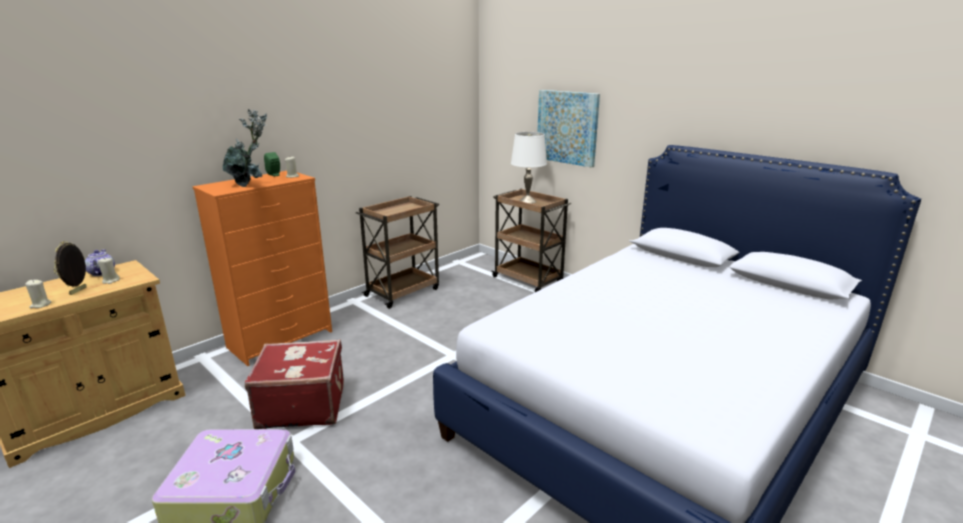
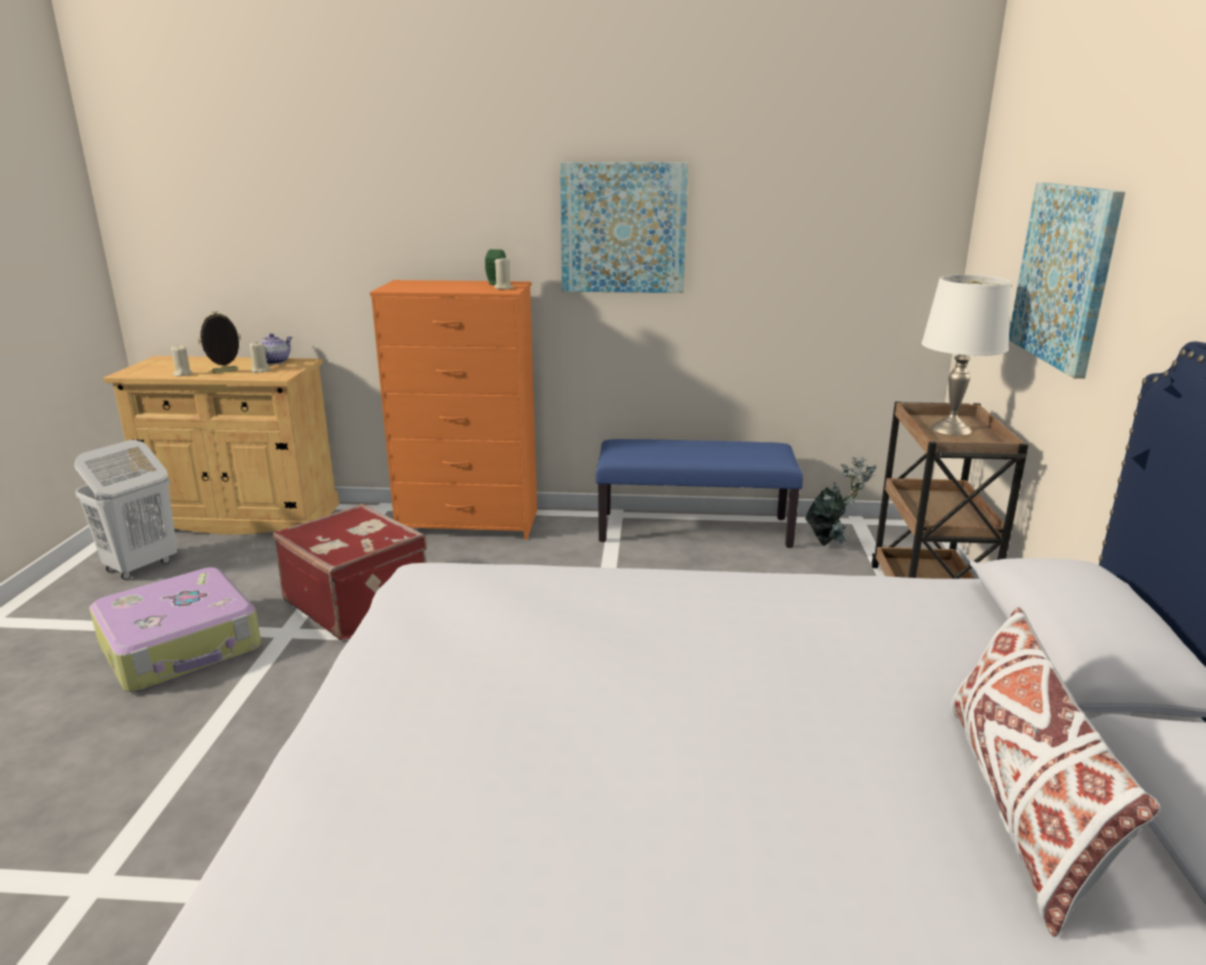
camera: 50 degrees right, 0 degrees up
(74, 482) = (140, 567): none -> white laundry basket
(250, 185) = (435, 288): potted plant -> potted plant (832, 543)
(335, 129) = (623, 228): none -> picture
(403, 292) = (694, 529): brown cart -> blue bench
(745, 293) = (1019, 806): none -> white pillow

